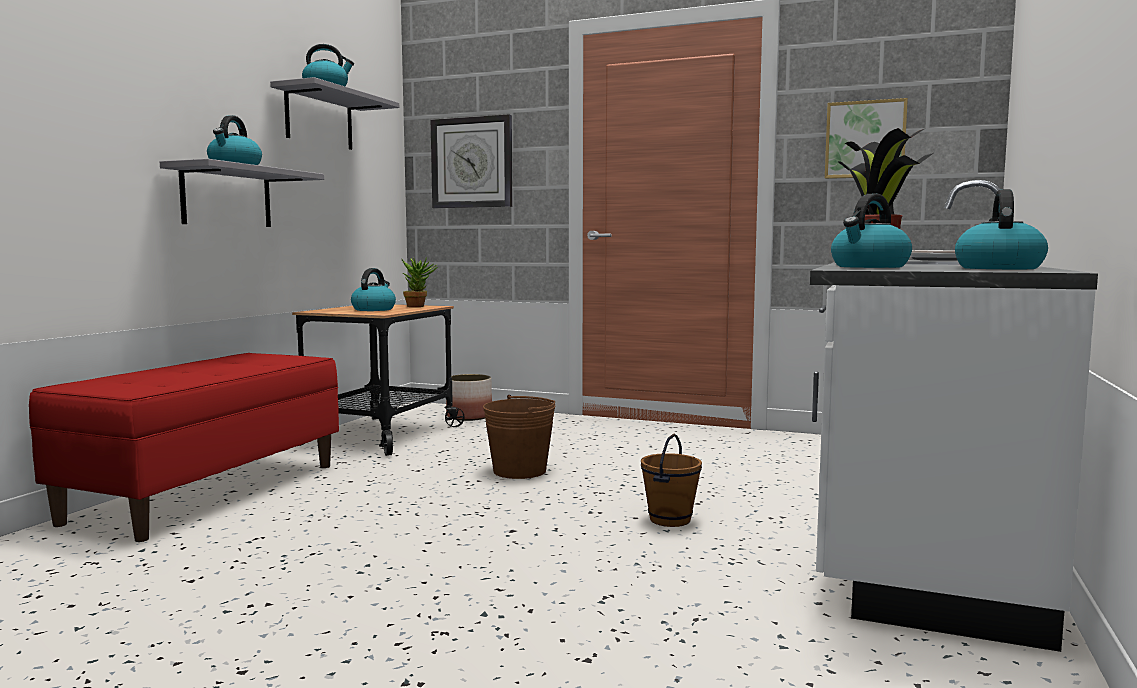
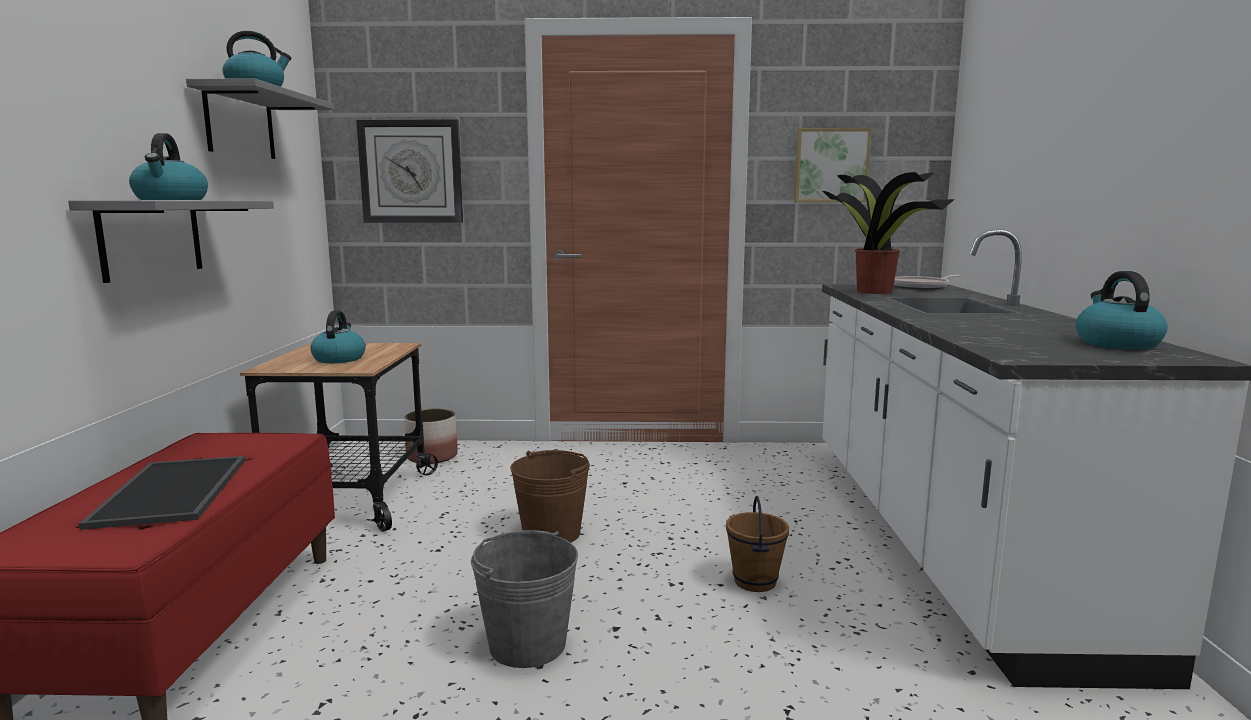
camera: 20 degrees left, 5 degrees up
(196, 373) = (174, 491): none -> tray
(419, 306) = (383, 347): potted plant -> none
(431, 530) = (527, 644): none -> grey bucket
(869, 267) = (995, 340): kettle -> none

